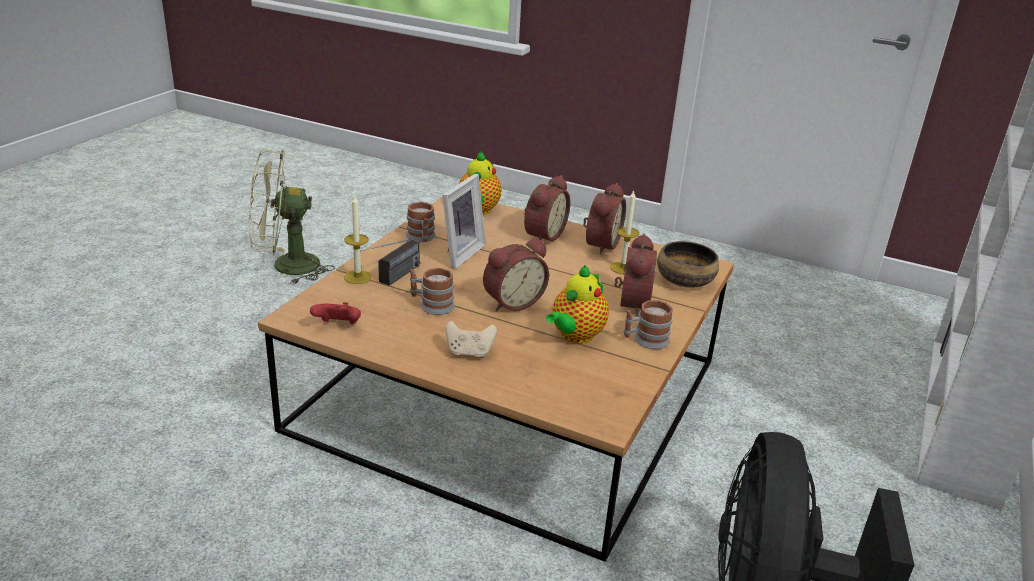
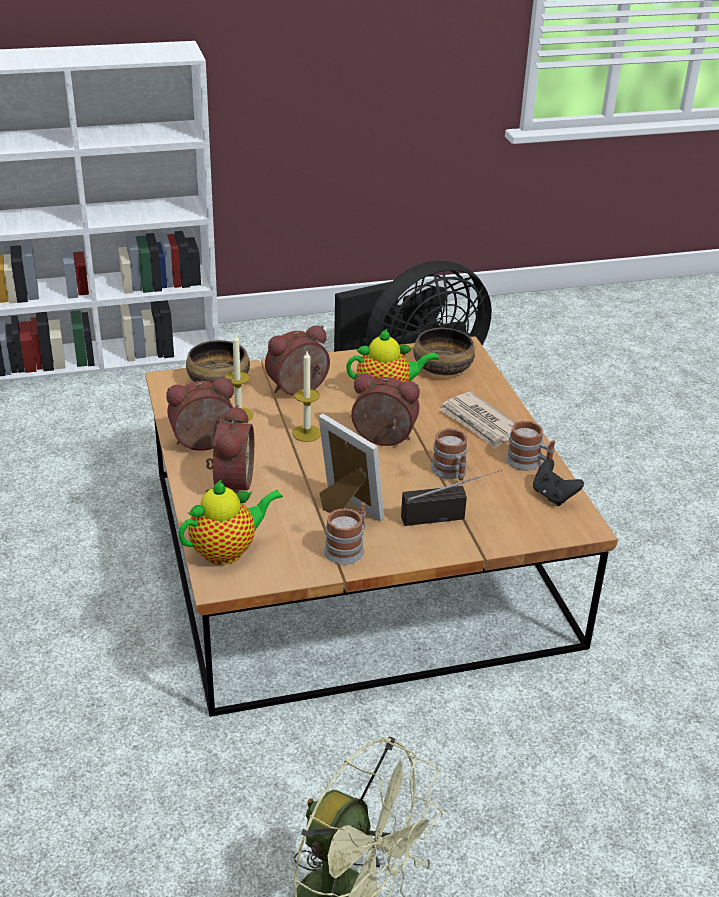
camera: 130 degrees left, 5 degrees up
(338, 326) = (553, 496): red game controller -> black game controller
(357, 277) = (476, 536): candle -> candle (306, 433)
(458, 253) = (344, 508): picture frame -> picture frame turned 60 degrees clockwise
(469, 352) = (480, 423): beige game controller -> newspaper
(542, 235) = (230, 483): alarm clock -> alarm clock turned 105 degrees clockwise
(582, 386) = (442, 368): none -> bowl
(645, 340) = (345, 366): mug -> mug (529, 463)

